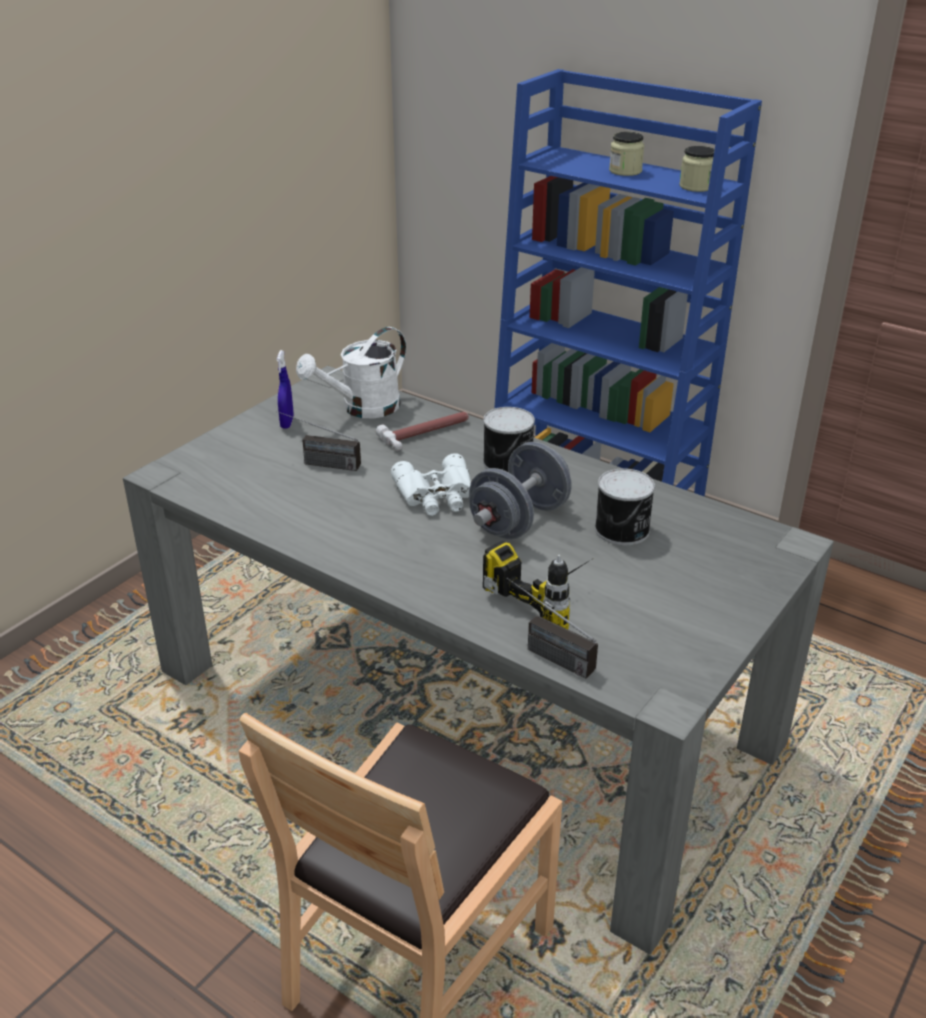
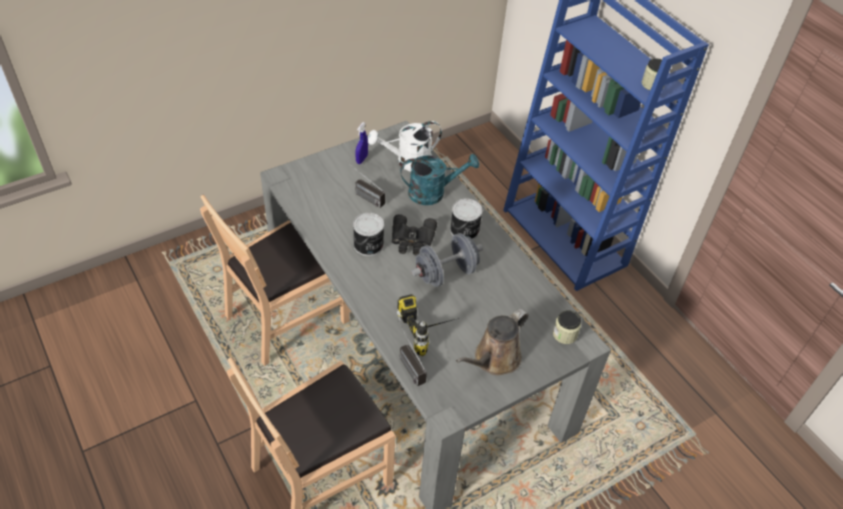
camera: 20 degrees right, 15 degrees up
(225, 738) = (286, 317): none -> brown chair
(427, 433) = (433, 192): hammer -> turquoise watering can
(436, 495) = (412, 240): white binoculars -> black binoculars
(623, 530) = (497, 300): can -> can (369, 245)
(625, 171) = (618, 54): jar -> jar (564, 334)
(678, 604) = (494, 359): none -> brown watering can

